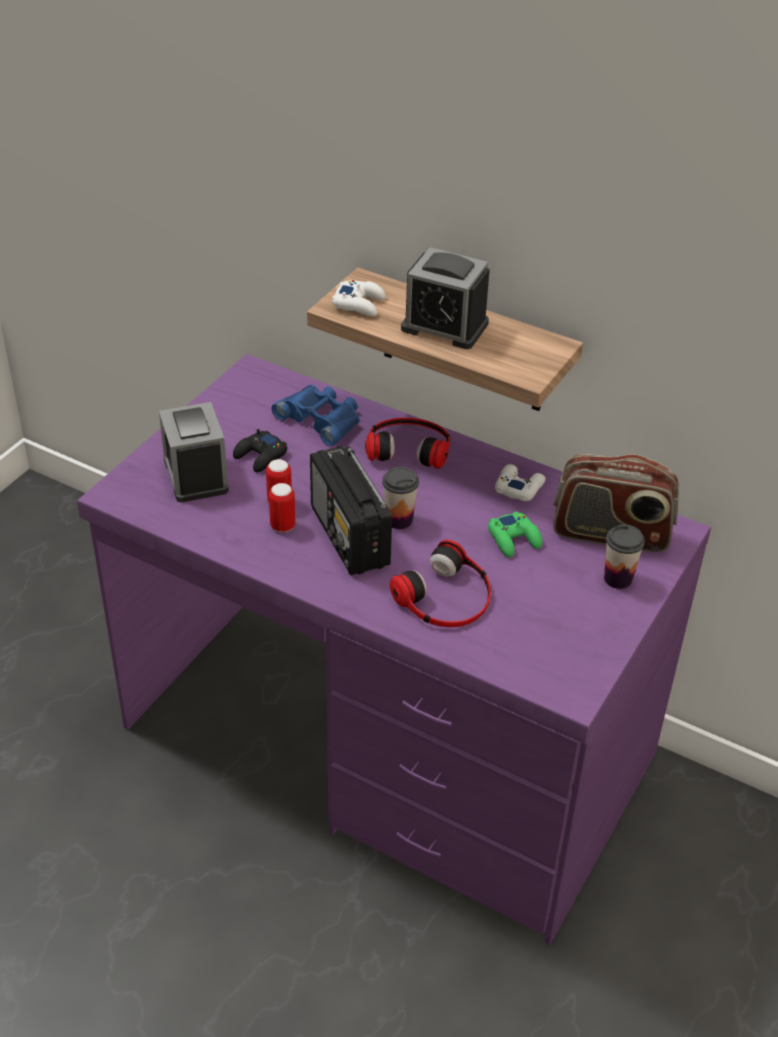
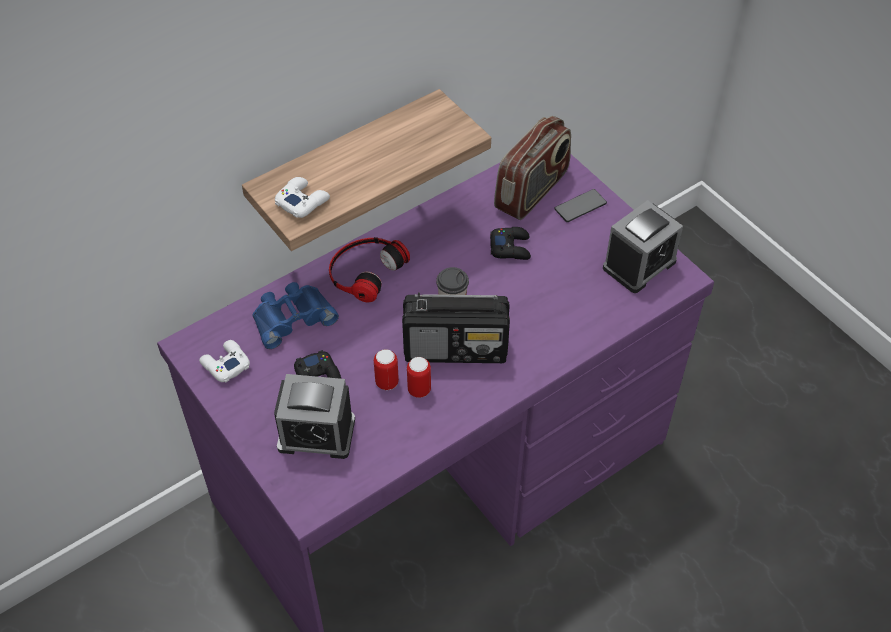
camera: 65 degrees left, 10 degrees up
(444, 326) = (370, 159): alarm clock -> alarm clock (639, 264)
(446, 597) = (554, 312): headphones -> none
(514, 539) = (510, 247): green game controller -> black game controller
(518, 487) = (453, 222): white game controller -> white game controller (225, 364)
(618, 579) = (580, 206): cup -> phone

